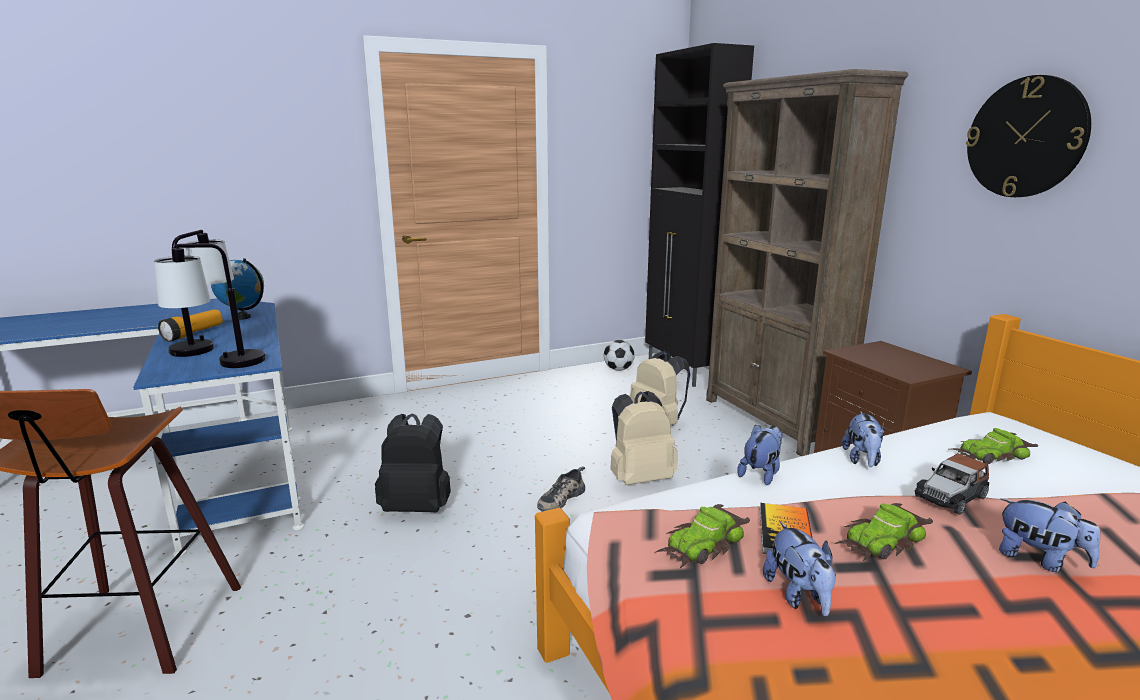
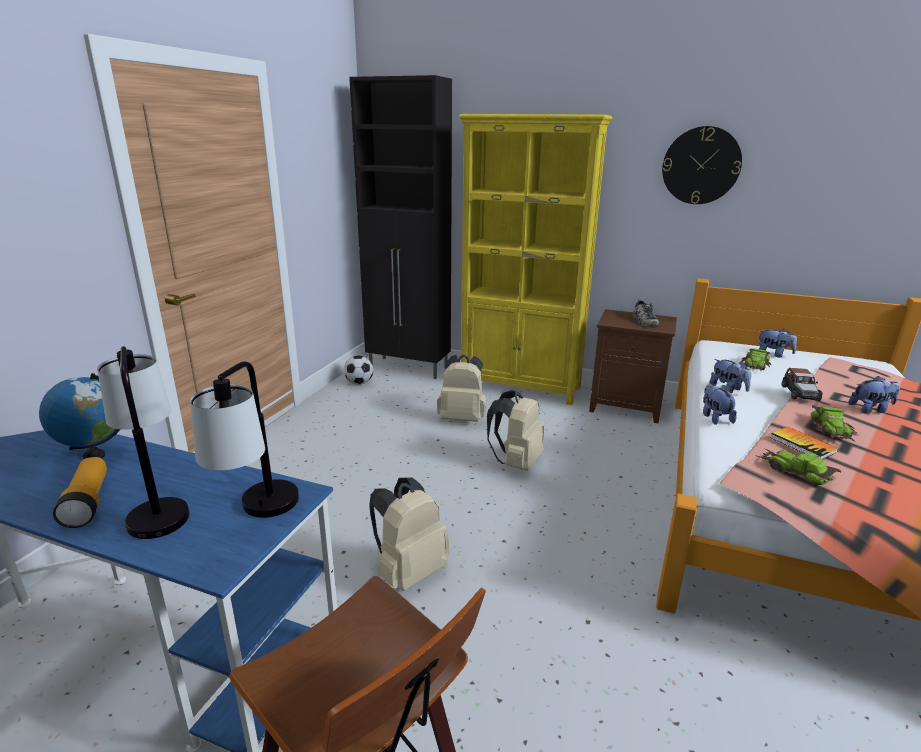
camera: 45 degrees left, 5 degrees up
(418, 506) = (409, 572): black backpack -> beige backpack
(560, 498) = (496, 504): shoe -> shoe (643, 320)
(703, 545) = (795, 471): toy car -> toy car turned 135 degrees clockwise
(772, 421) = (521, 387): brown bookcase -> yellow bookcase
(798, 596) = (865, 473): plush toy -> plush toy (773, 354)

